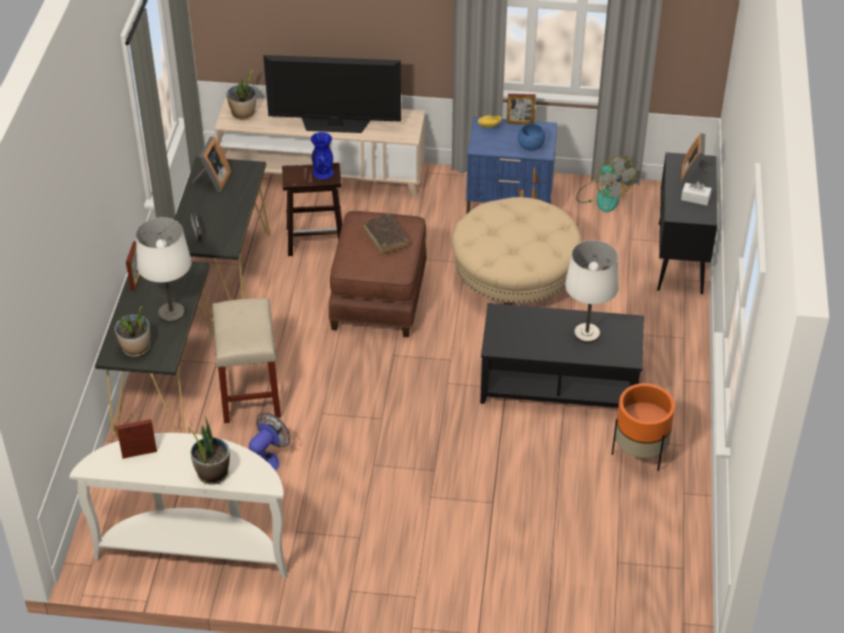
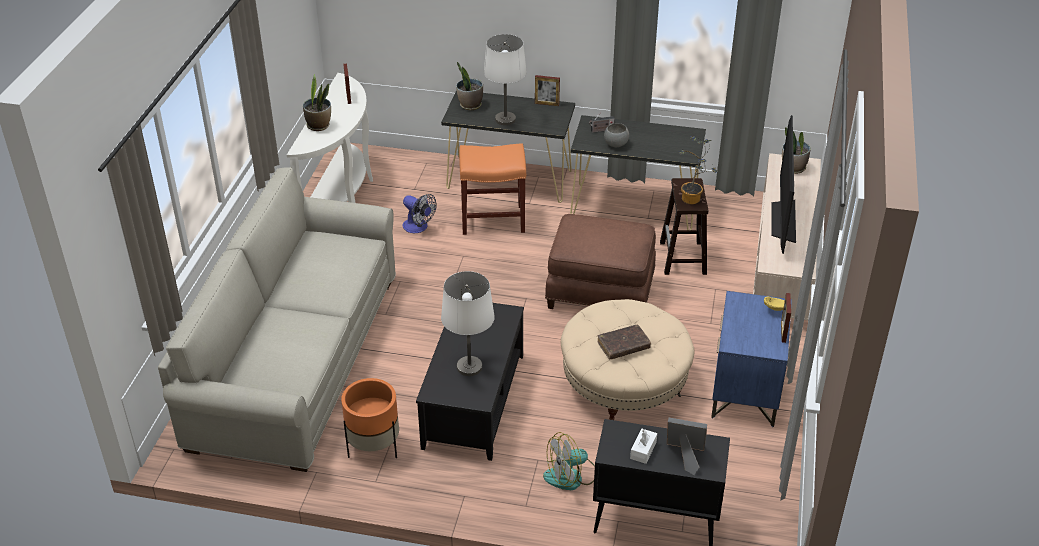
camera: 95 degrees right, 5 degrees down
(213, 181) = (670, 137): picture frame -> none
(227, 222) = (615, 144): none -> grey bowl
(249, 392) = (494, 219): beige stool -> orange stool
(323, 172) = (693, 200): blue vase -> potted plant
(386, 238) = (607, 241): brown book -> brown book (623, 346)
(522, 540) = (295, 359): none -> beige sofa
(531, 146) = (741, 336): blue bowl -> none
(603, 196) = (763, 469): fan -> fan (571, 476)

